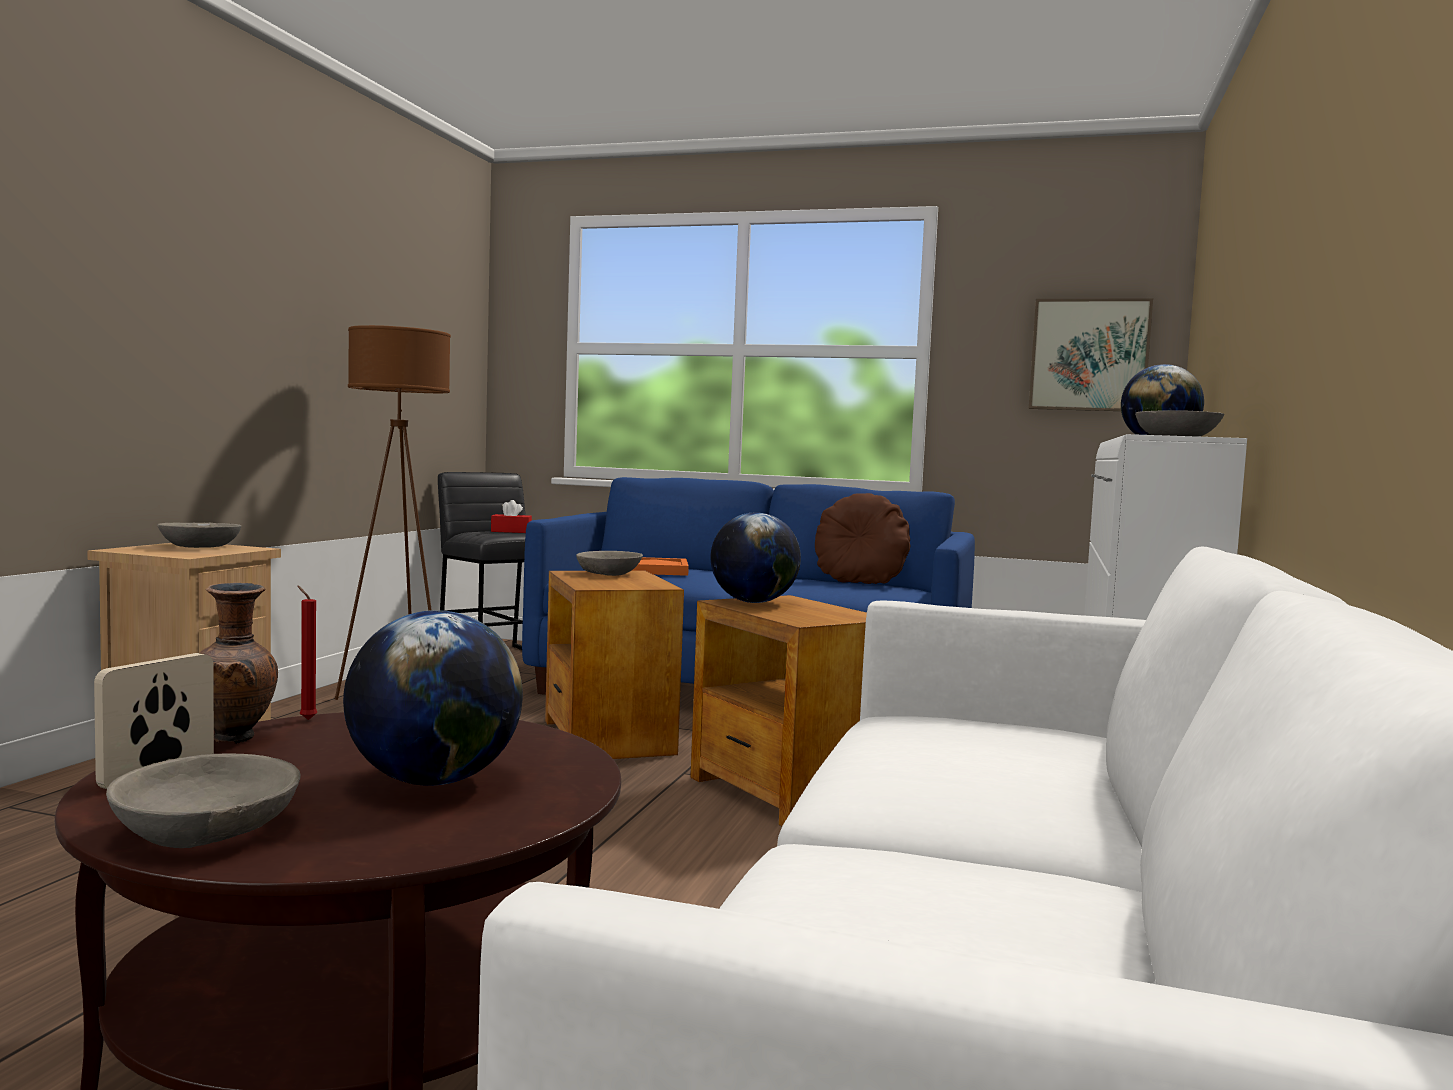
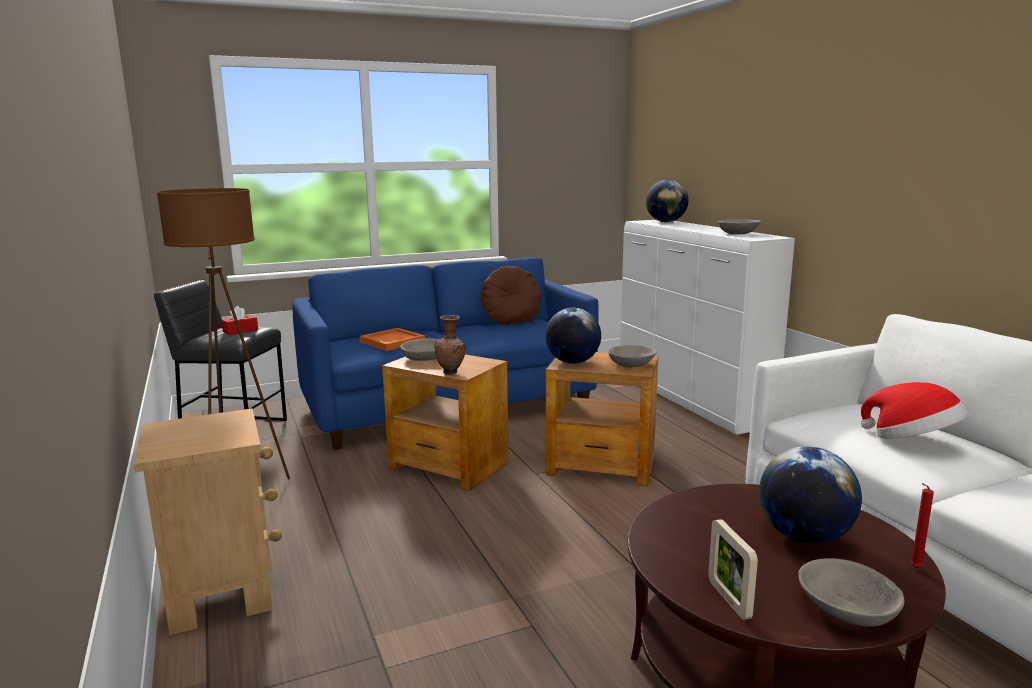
camera: 40 degrees left, 10 degrees up
(199, 546) = (191, 427): grey bowl -> grey bowl (631, 364)
(236, 740) = (669, 561): brown vase -> brown vase (451, 373)
(306, 719) = (642, 532): red candle -> red candle (914, 568)
(974, 769) = (912, 441): none -> hat
(1089, 355) = (583, 163): picture -> none

